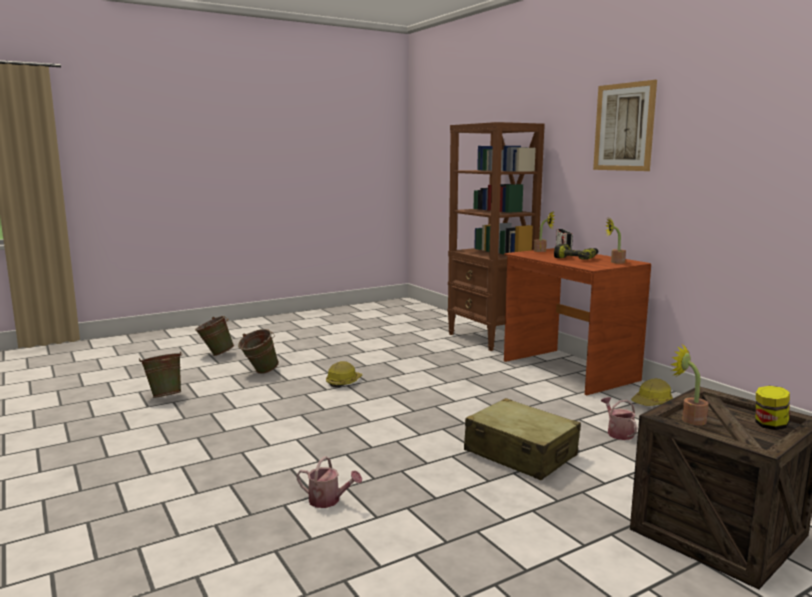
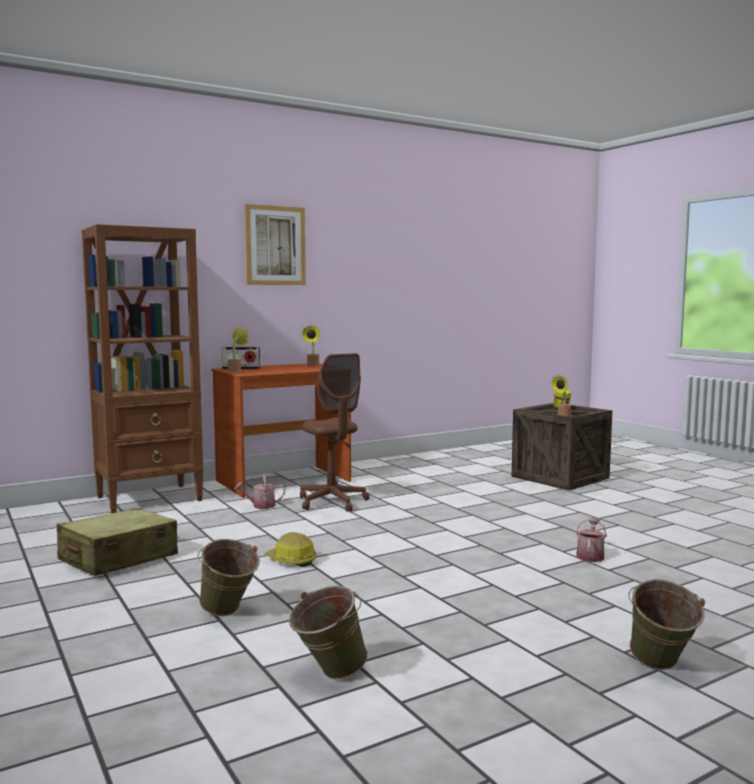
camera: 90 degrees left, 5 degrees down
(215, 354) = (87, 665): green bucket -> green bucket (660, 668)
(502, 389) = (332, 502): none -> brown office chair
(520, 454) = (476, 504): beige suitcase -> beige suitcase (118, 558)
(576, 258) = (287, 368): power drill -> none
(618, 432) = (429, 480): watering can -> watering can (260, 506)
(652, 403) = (369, 469): hard hat -> none

